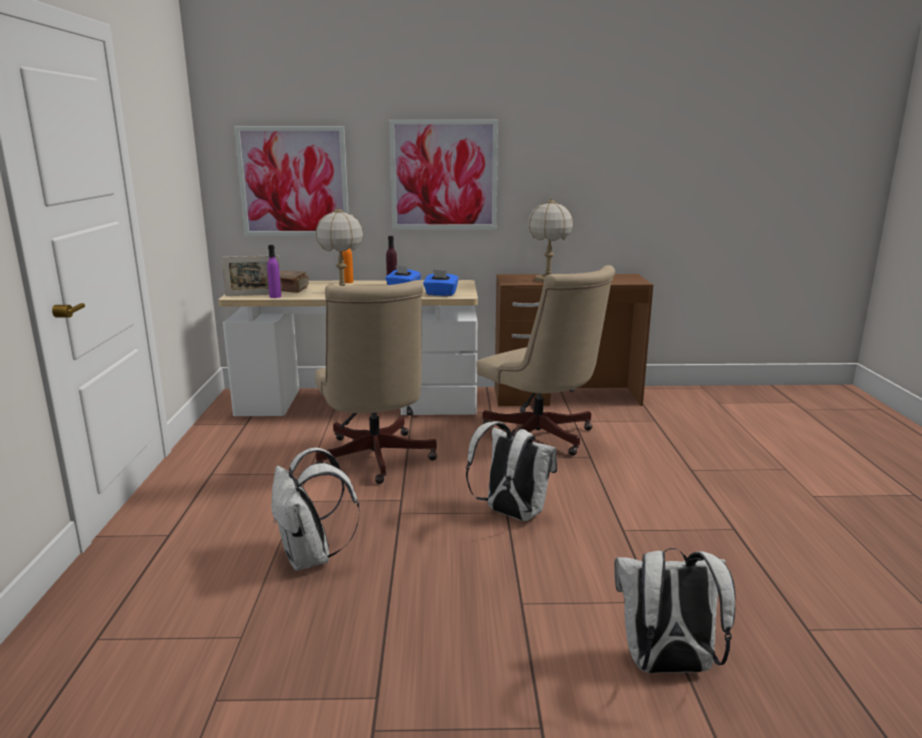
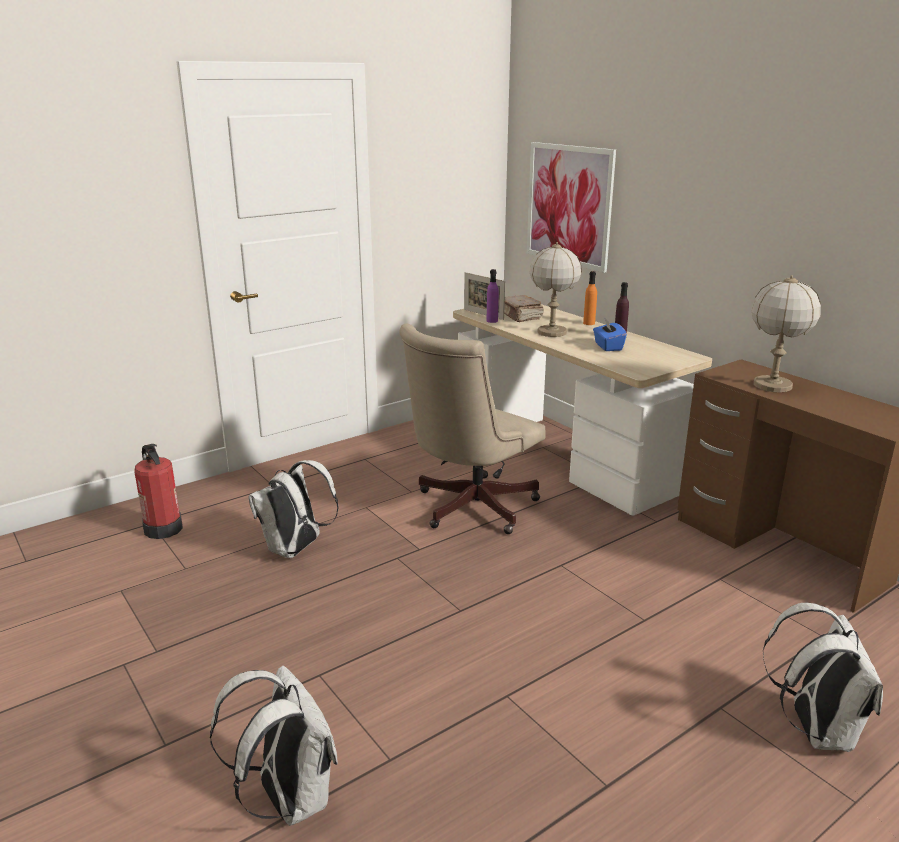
camera: 55 degrees right, 5 degrees up
(126, 632) = (163, 528): none -> fire extinguisher
(440, 294) = (622, 363): blue tissue box -> none
(444, 175) = (703, 220): picture -> none
(511, 514) = (460, 614): white backpack -> white backpack (815, 729)
(542, 438) = (642, 573): beige office chair -> none

